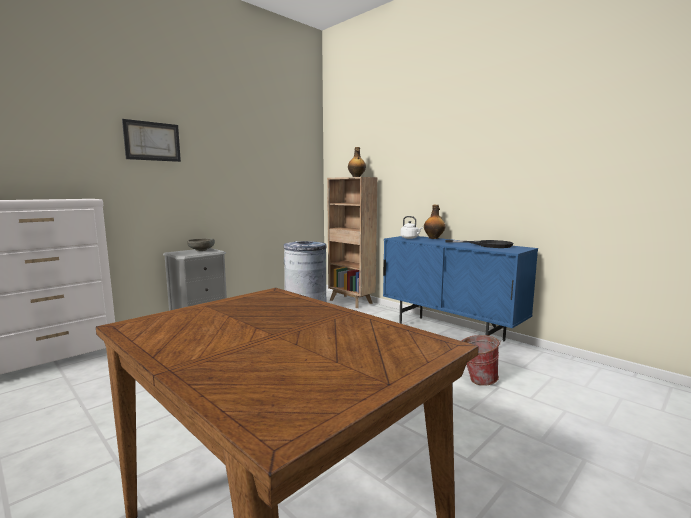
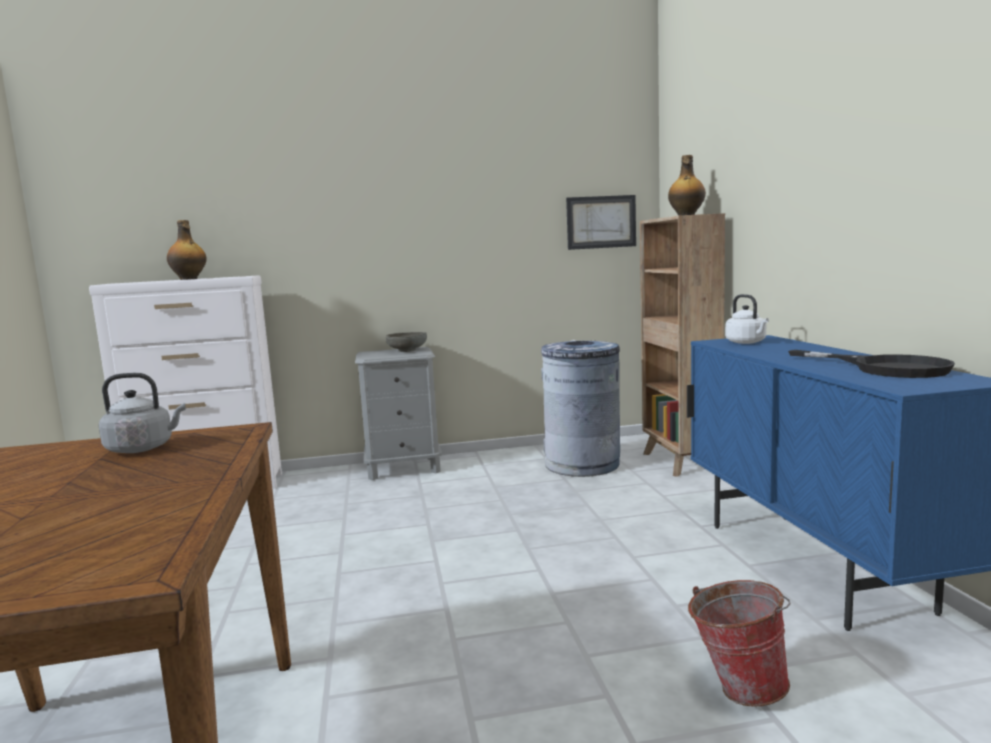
camera: 35 degrees right, 0 degrees up
(152, 141) = (341, 187): picture -> picture (601, 222)
(241, 307) = (143, 448): none -> grey kettle
(434, 238) = (802, 344): bottle -> bottle (189, 279)

